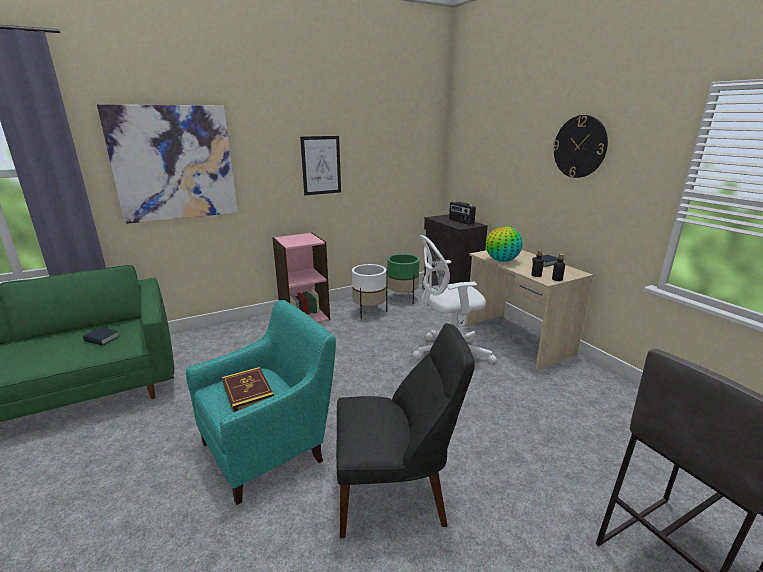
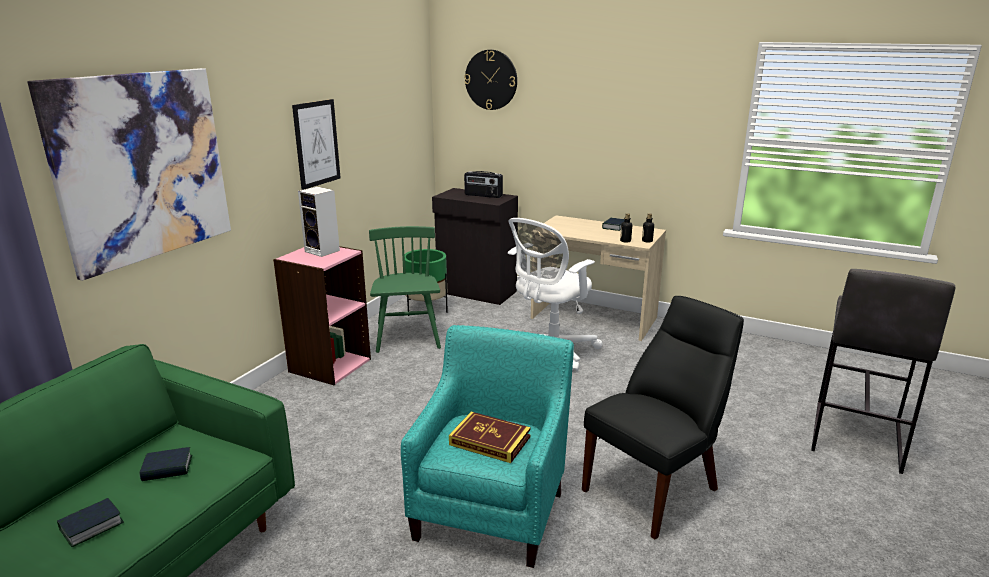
camera: 35 degrees left, 0 degrees up
(35, 355) = (91, 526): none -> book
(304, 238) = (323, 251): none -> speaker
(369, 312) = (407, 336): white planter -> green chair
(502, 261) = (574, 233): globe -> none
(580, 147) = (633, 99): wall clock -> wall clock (491, 80)

